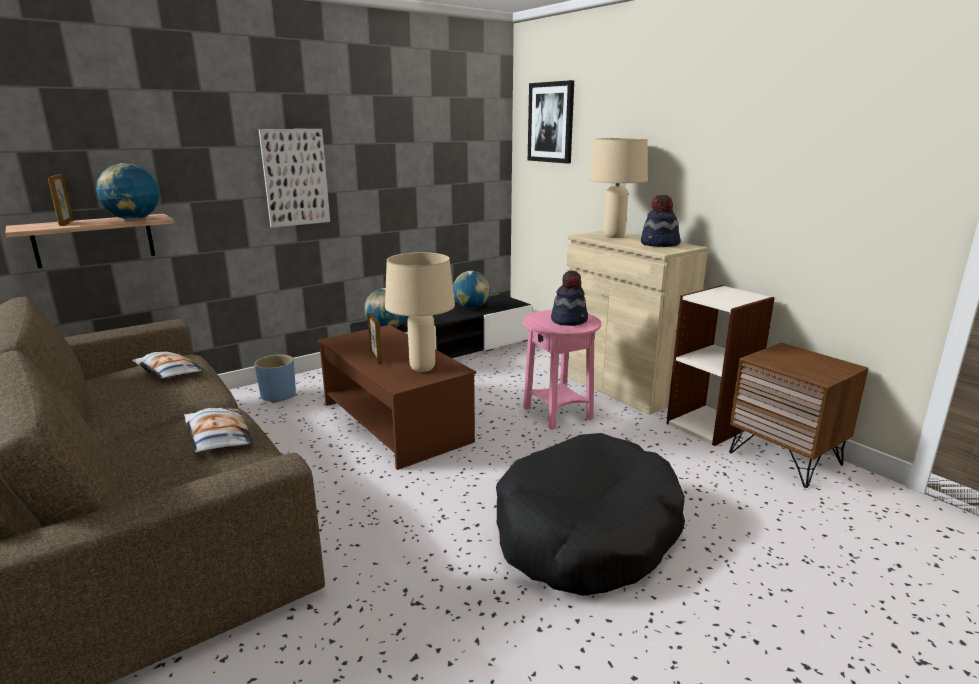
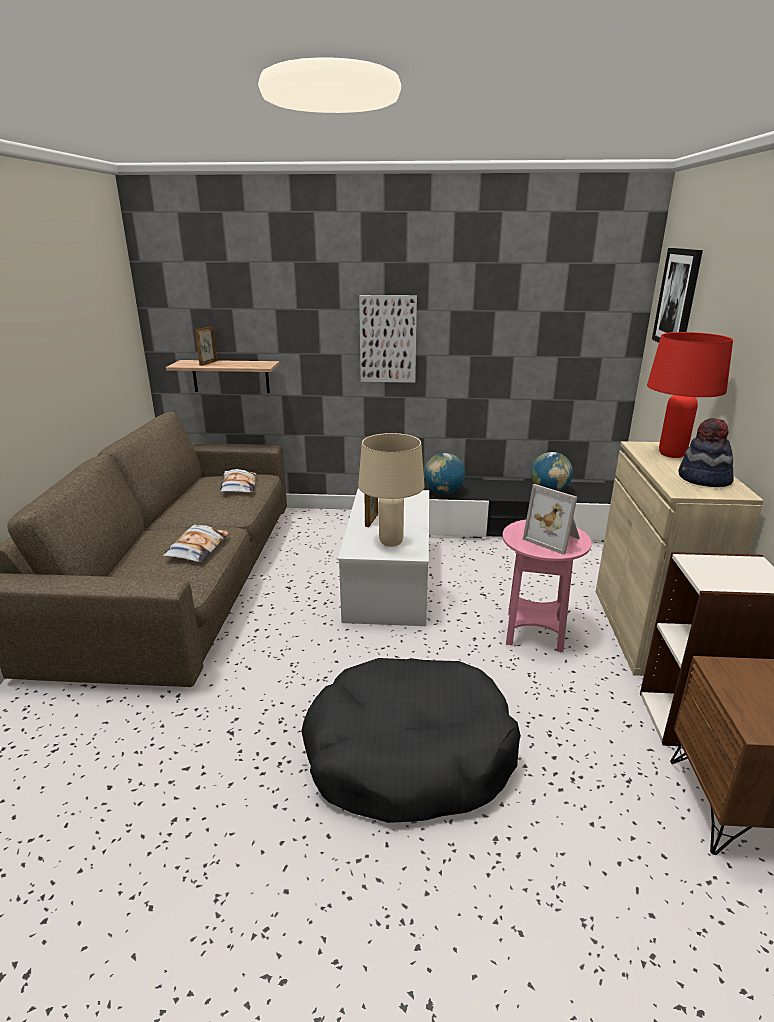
camera: 40 degrees right, 5 degrees up
(134, 219) = (248, 365): globe -> none
(279, 396) = (338, 525): blue planter -> none
(395, 422) = (388, 580): brown coffee table -> white coffee table
(569, 320) = (554, 539): hat -> picture frame
(614, 236) = (672, 455): beige table lamp -> red table lamp

